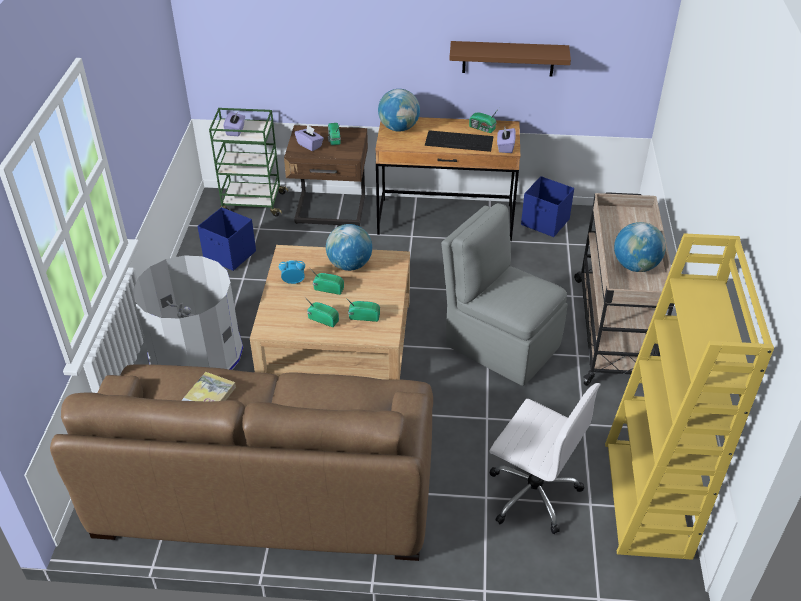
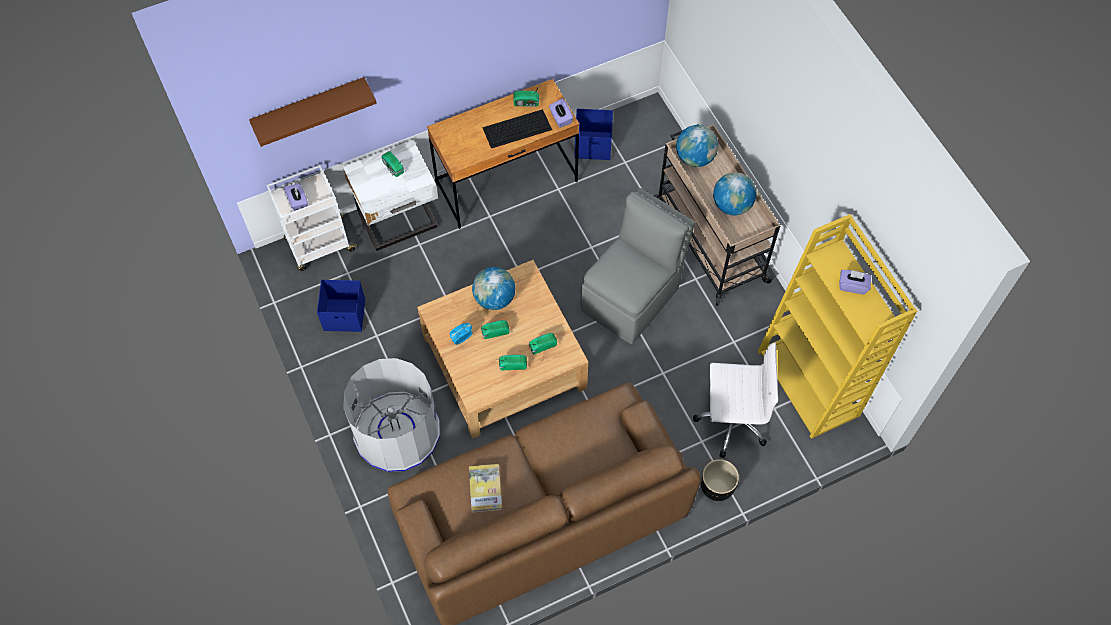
camera: 30 degrees left, 20 degrees up
(252, 203) = (319, 245): green cart -> white cart
(310, 145) = (377, 186): purple tissue box -> purple tissue box (852, 286)
(330, 211) = (399, 221): brown nightstand -> white nightstand
(399, 128) = (454, 136): globe -> globe (695, 158)
(472, 549) = (716, 487): none -> black planter
(500, 344) = (632, 297): grey chair -> grey chair turned 120 degrees clockwise
(508, 58) = (534, 37): brown shelf -> brown shelf (310, 108)

